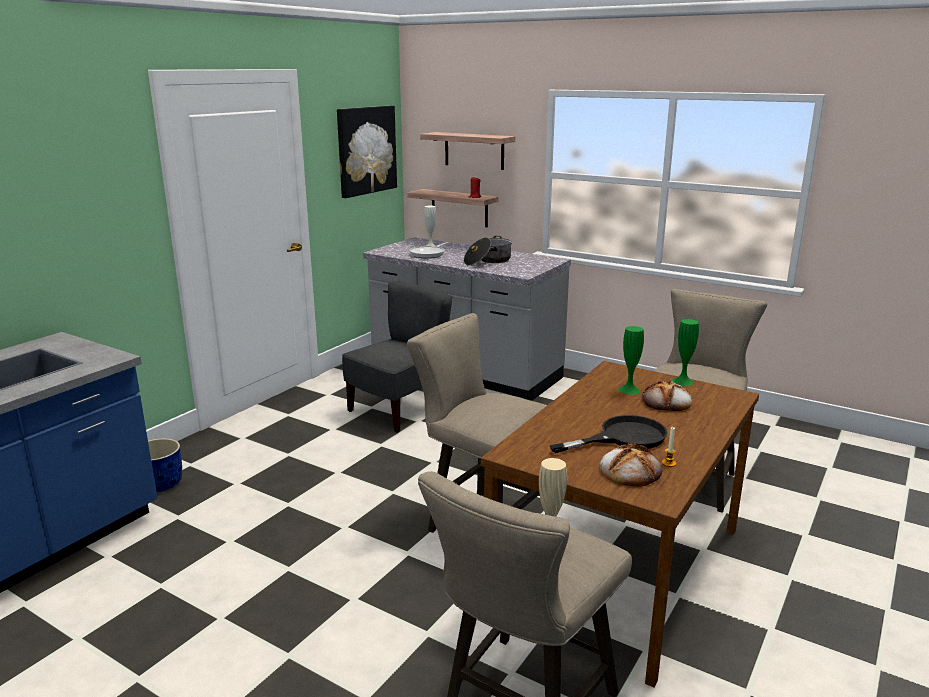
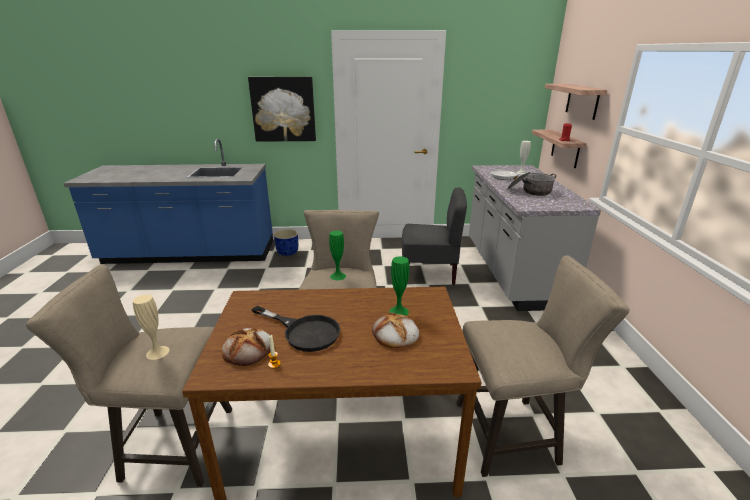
camera: 55 degrees right, 5 degrees up
(366, 150) = (507, 93): picture -> picture (283, 109)
(683, 381) = (450, 331): green vase -> green vase (338, 276)

